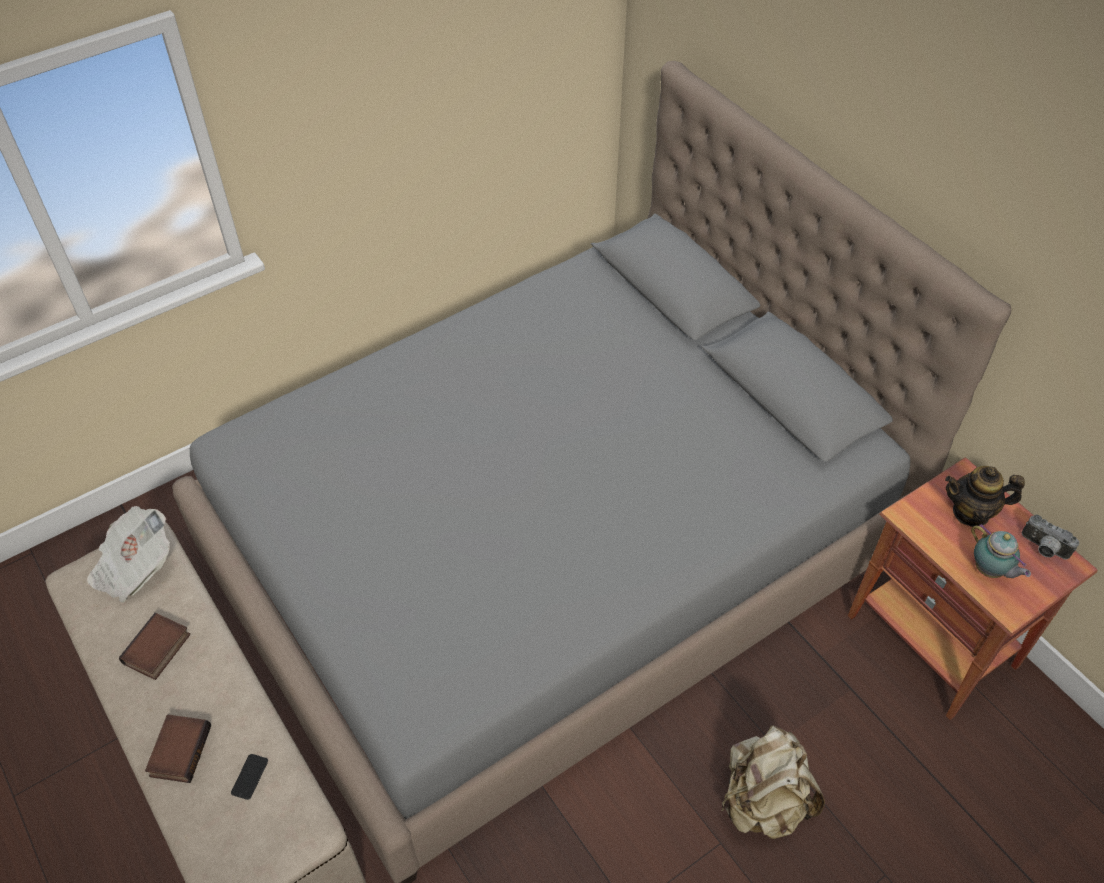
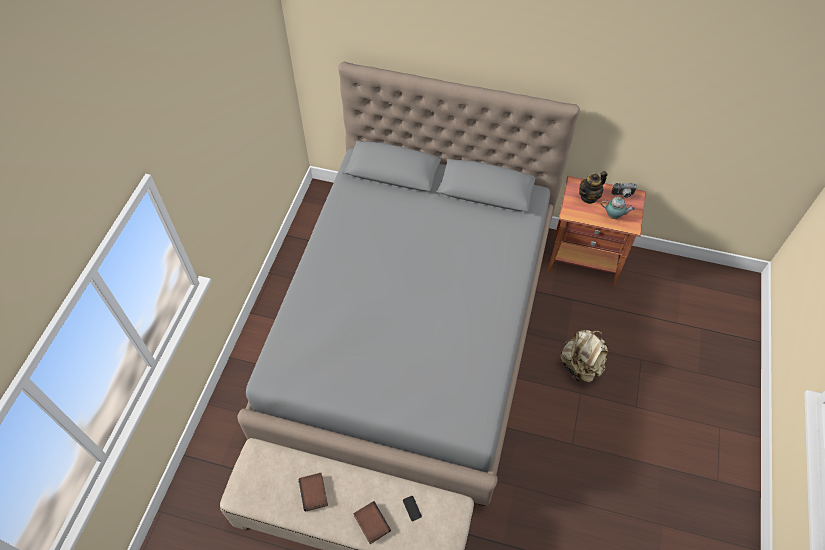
camera: 40 degrees left, 5 degrees up
(134, 567) = (261, 468): newspaper -> none

